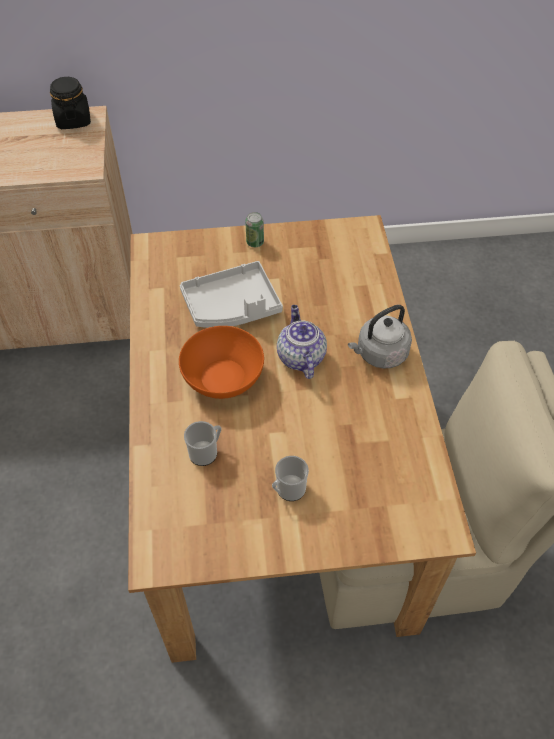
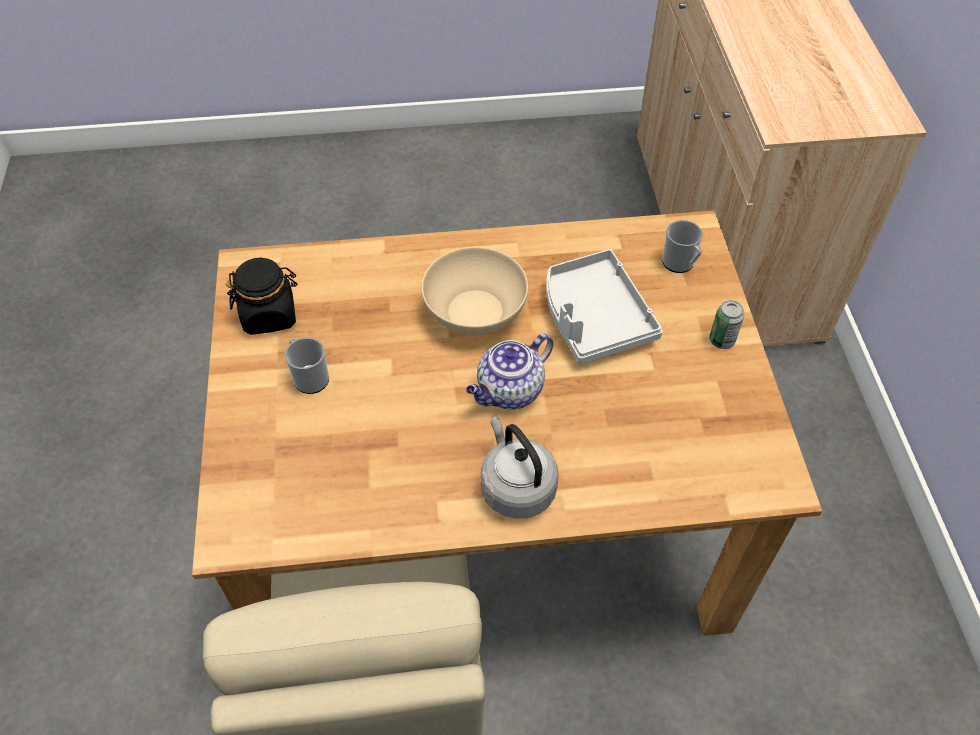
camera: 90 degrees right, 0 degrees up
(73, 120) = (880, 105): black jar -> black jar (269, 315)
(206, 452) = (369, 300): mug -> mug (680, 264)
(222, 378) = (475, 312): orange bowl -> beige bowl
(300, 357) = (509, 392): teapot -> teapot turned 150 degrees clockwise

